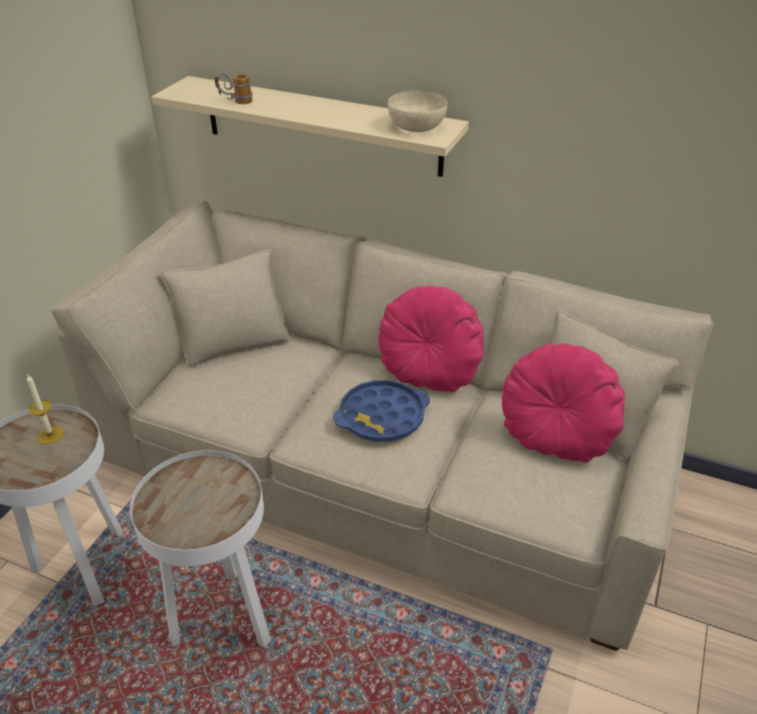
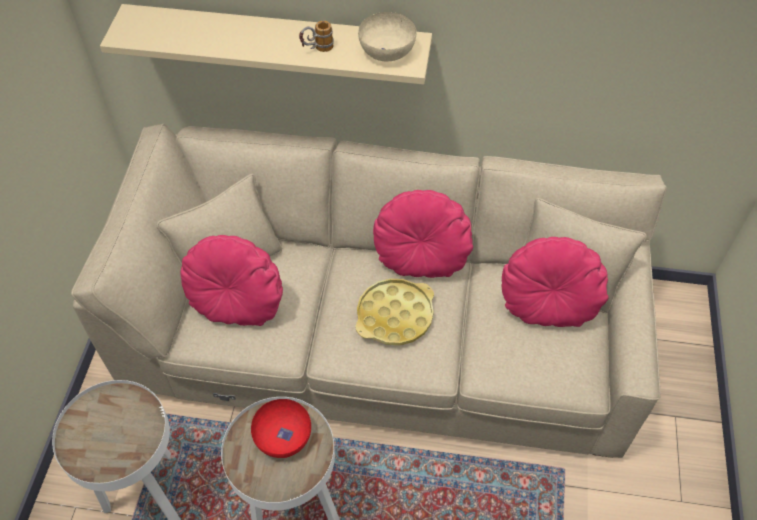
camera: 15 degrees left, 15 degrees up
(50, 435) = (114, 414): candle -> none
(207, 490) = (282, 437): none -> red bowl
(223, 380) = (238, 307): none -> pink pillow
(235, 102) = (193, 41): mug -> mug (317, 49)
(382, 417) = (395, 316): blue tray -> yellow tray

